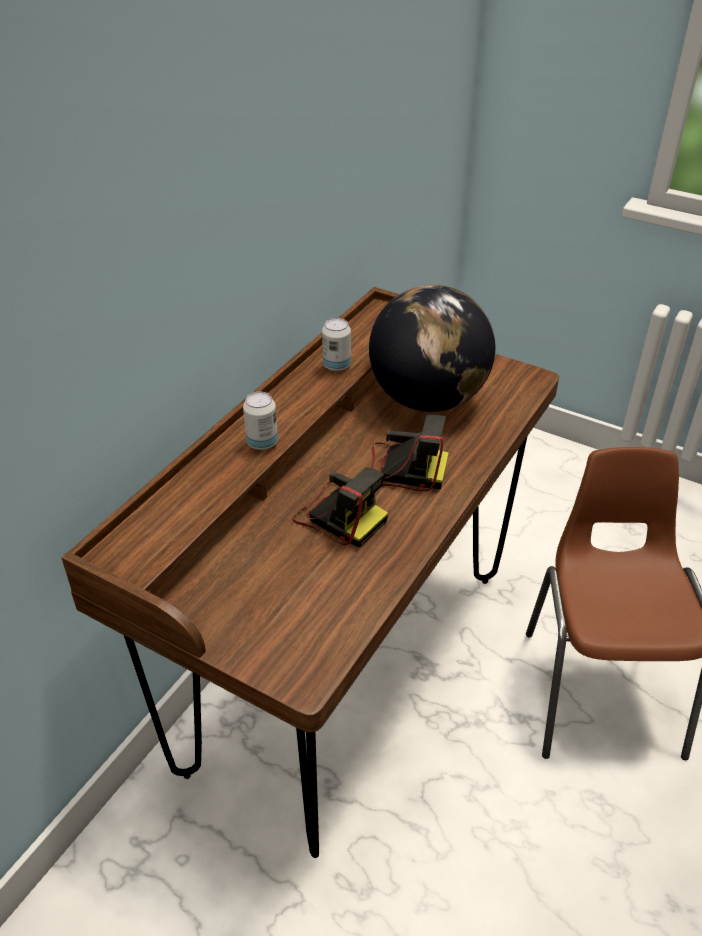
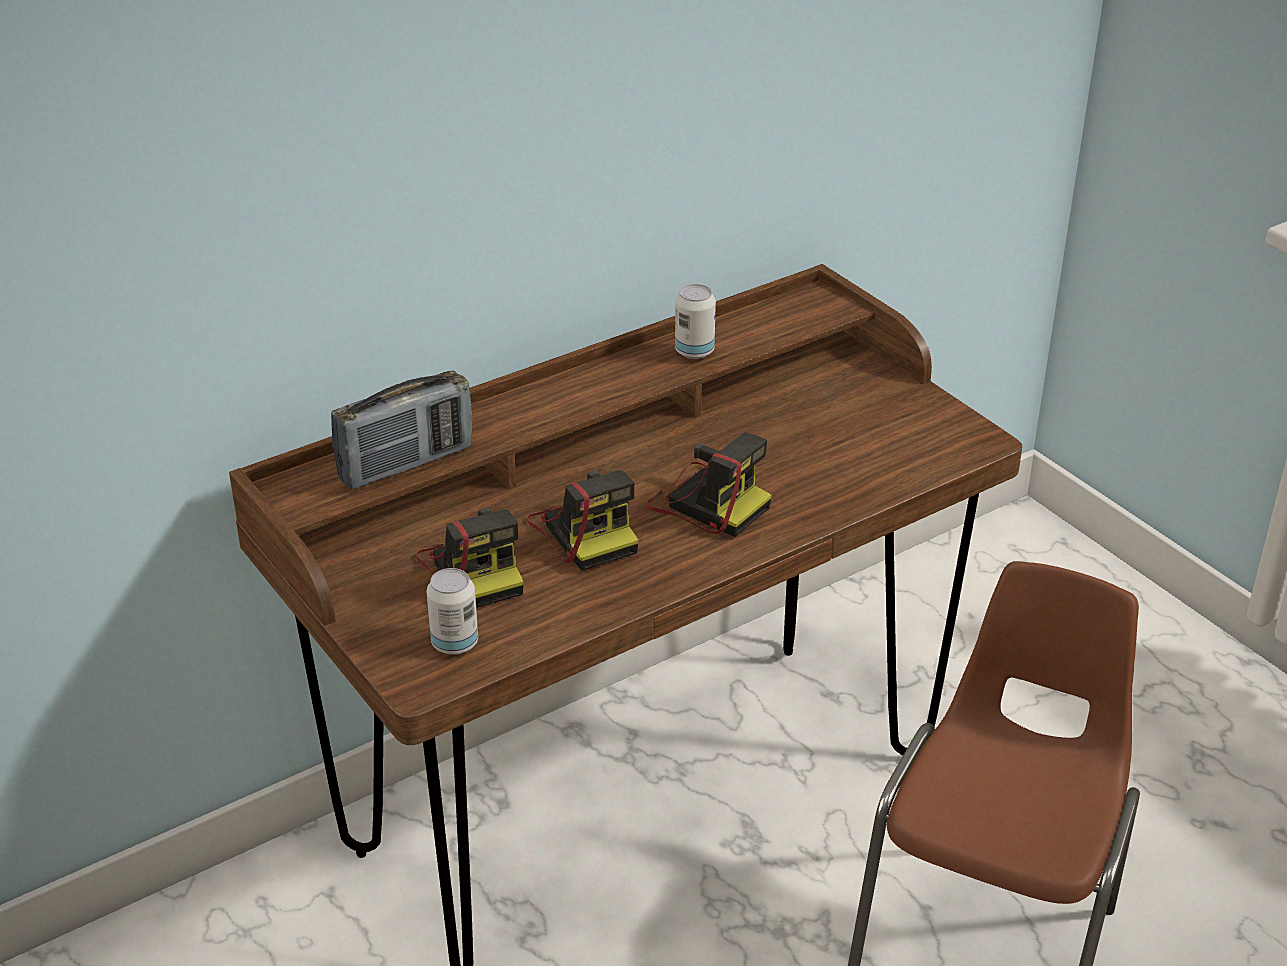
camera: 25 degrees right, 5 degrees down
(196, 507) = (406, 464): none -> radio
(262, 443) = (532, 416): can -> can (455, 643)
(282, 572) = (474, 570): none -> camera
(428, 399) = (808, 429): globe -> none

